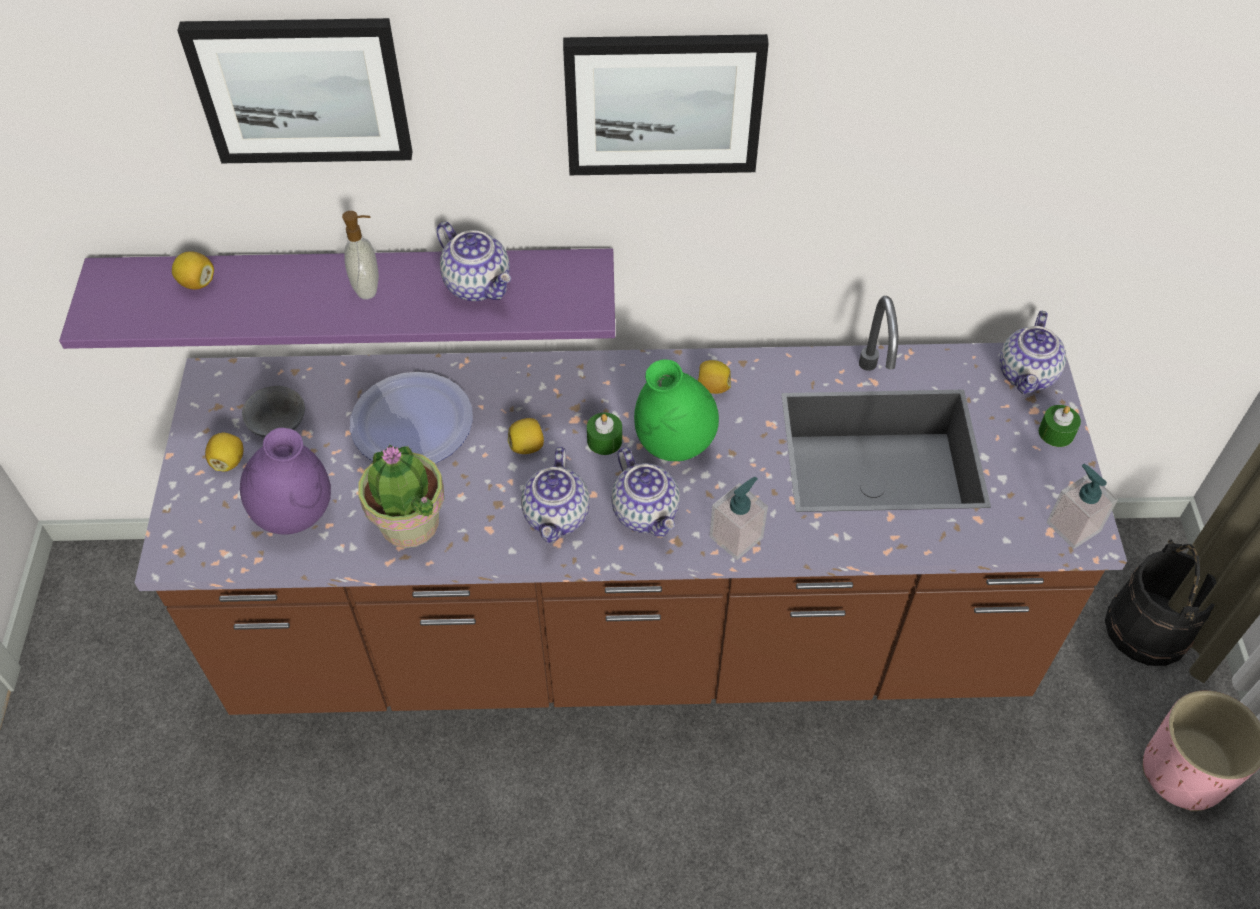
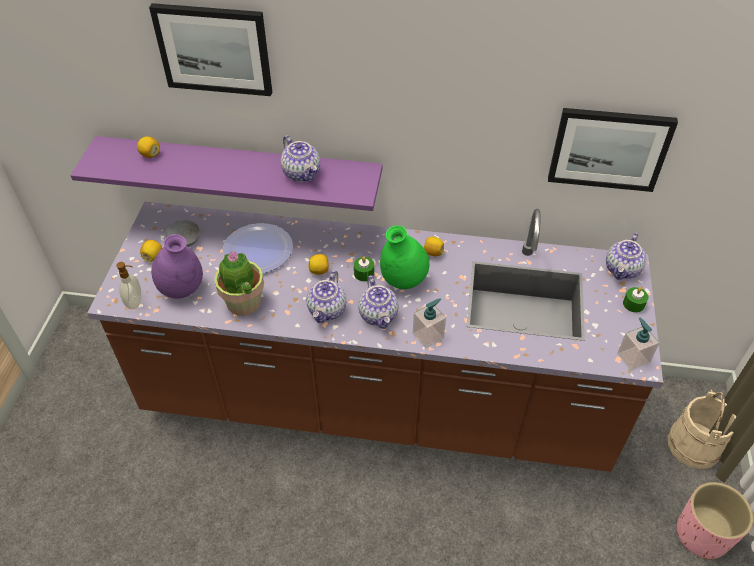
camera: 10 degrees right, 5 degrees down
(368, 287) = (241, 168): soap dispenser -> soap dispenser (135, 302)
(663, 103) = (412, 77): picture -> picture (609, 148)
(1148, 628) = (694, 445): black bucket -> beige bucket

